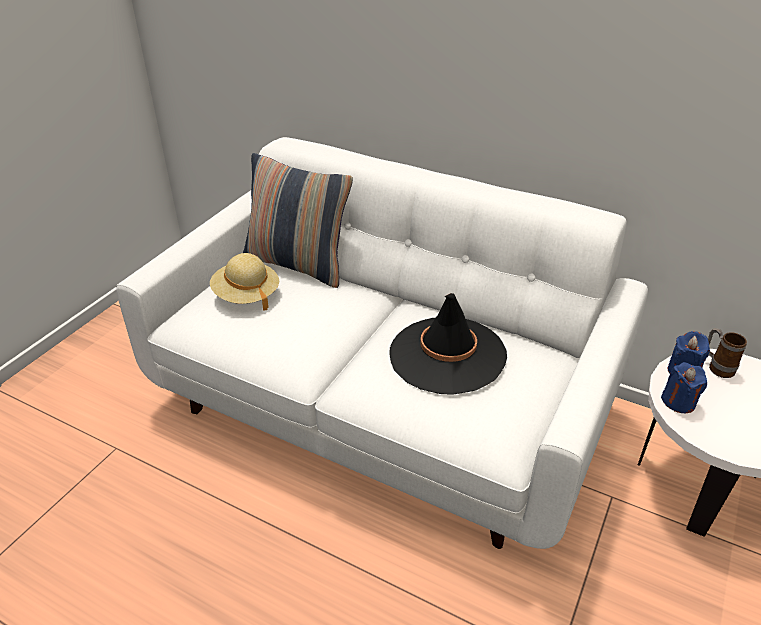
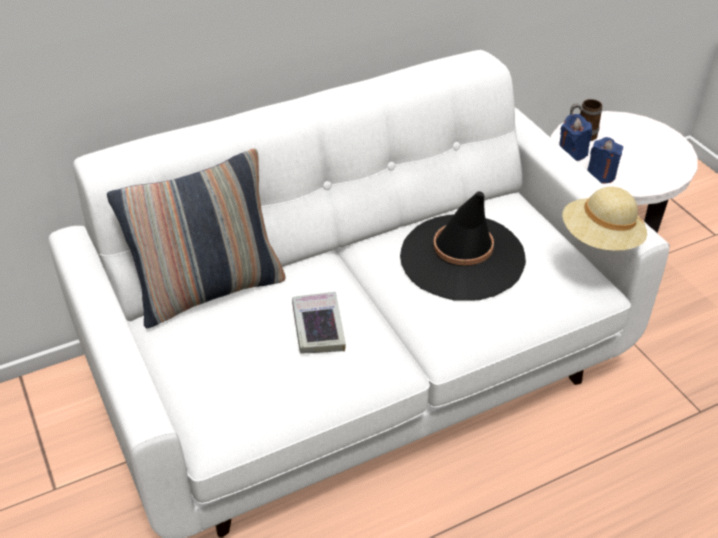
camera: 55 degrees left, 5 degrees up
(246, 295) = (228, 353): beige hat -> beige hat (600, 240)
(303, 320) = (318, 327): none -> book

